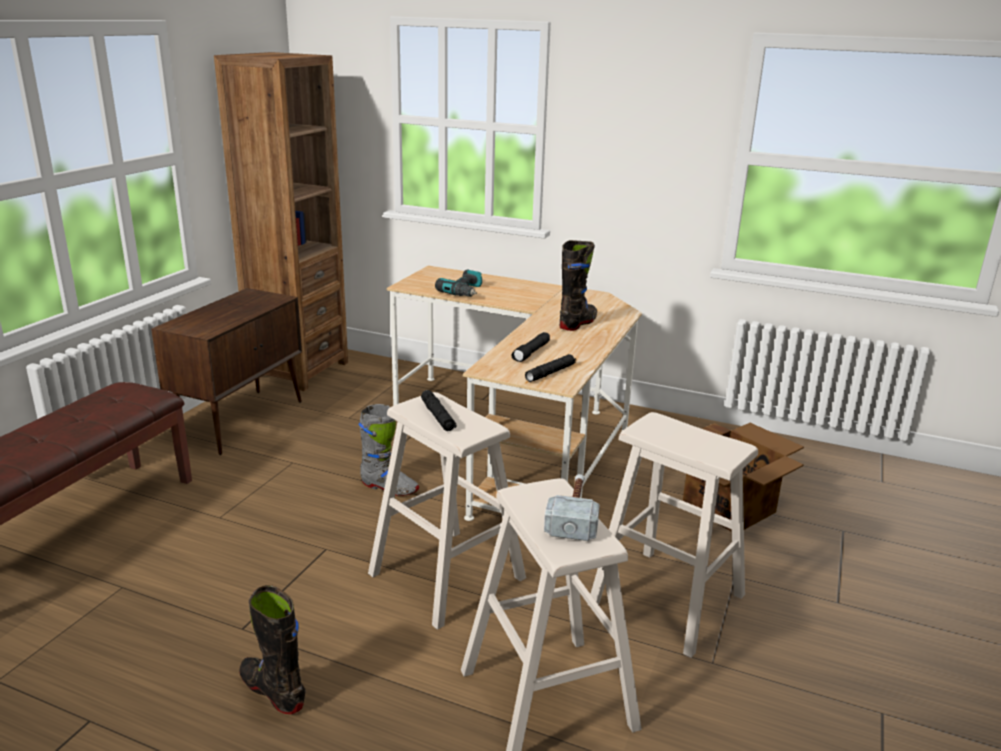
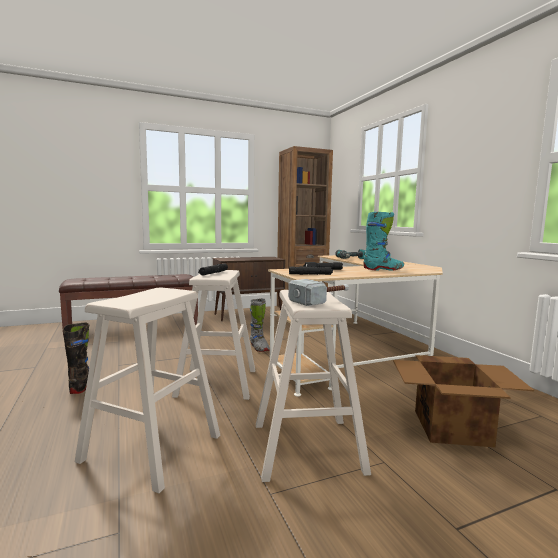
camera: 45 degrees right, 15 degrees down
(574, 514) = (155, 297): hammer -> hammer (322, 300)
(578, 323) = (383, 269): black boot -> turquoise boot

